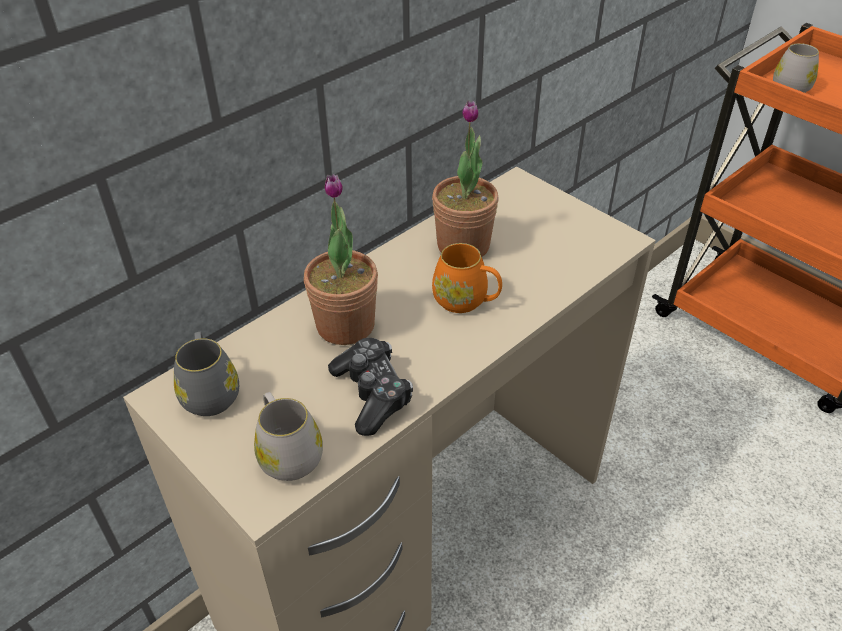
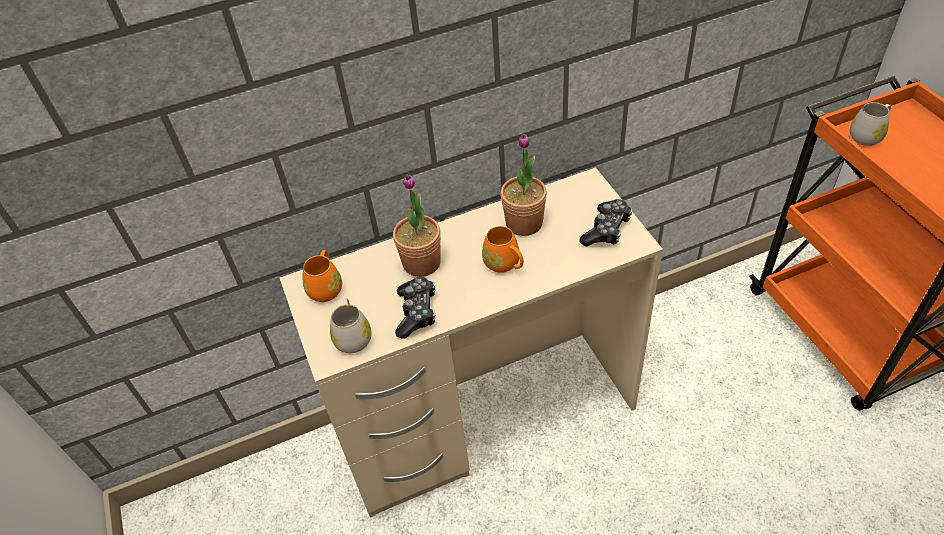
camera: 25 degrees right, 5 degrees up
(210, 392) = (326, 287): grey mug -> orange mug
(574, 232) = (606, 230): none -> game controller

